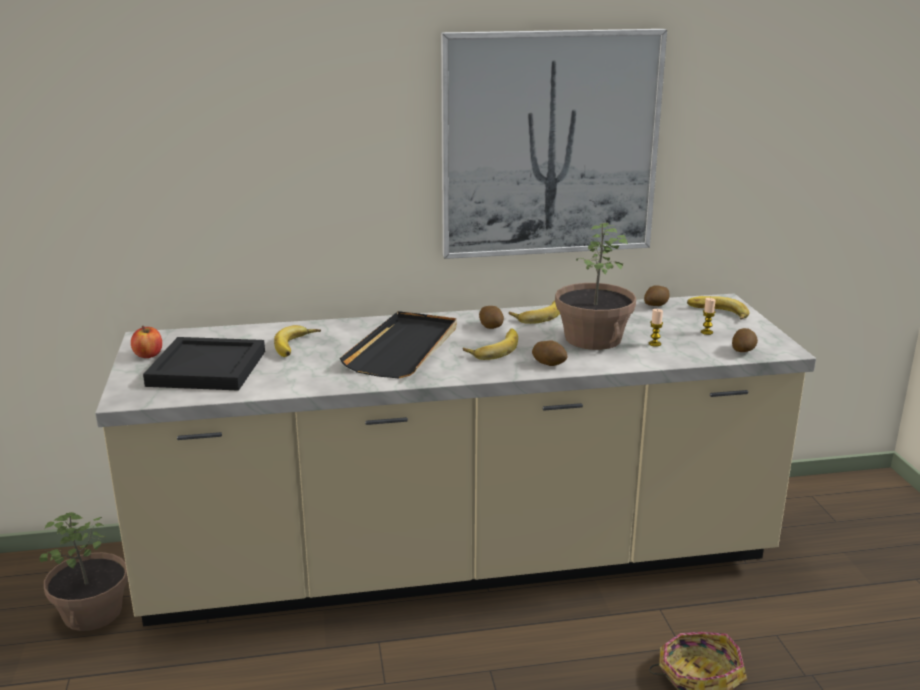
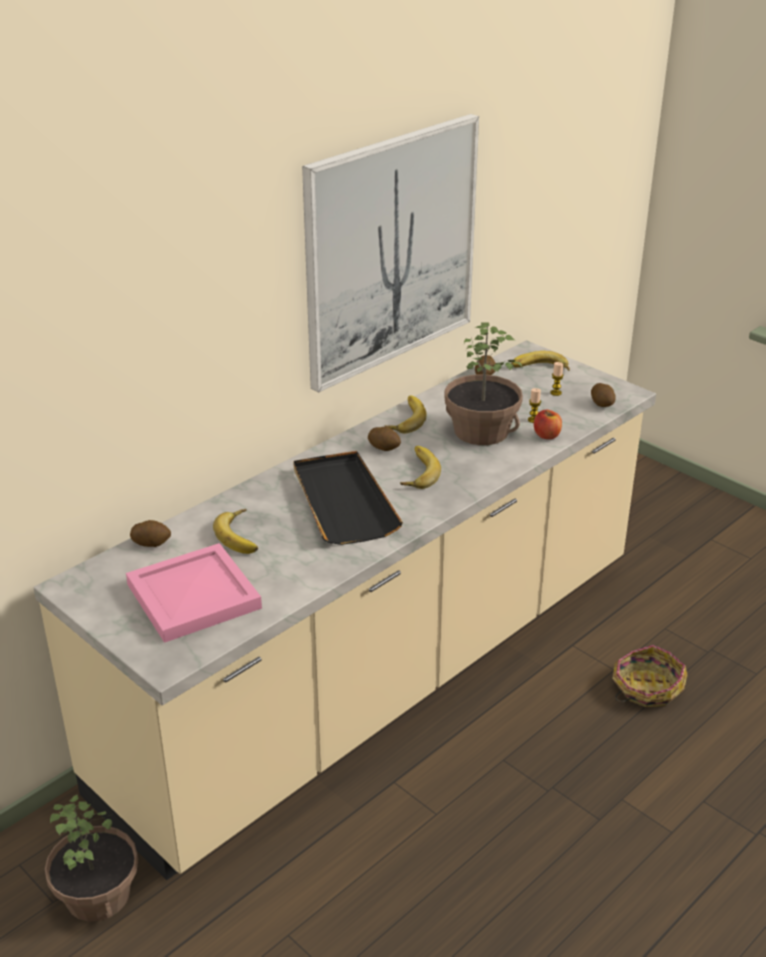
camera: 35 degrees left, 10 degrees up
(148, 355) = (108, 605): apple -> apple (547, 435)
(208, 369) = (196, 596): black tray -> pink tray
(549, 363) = (481, 472): potato -> potato (151, 543)

